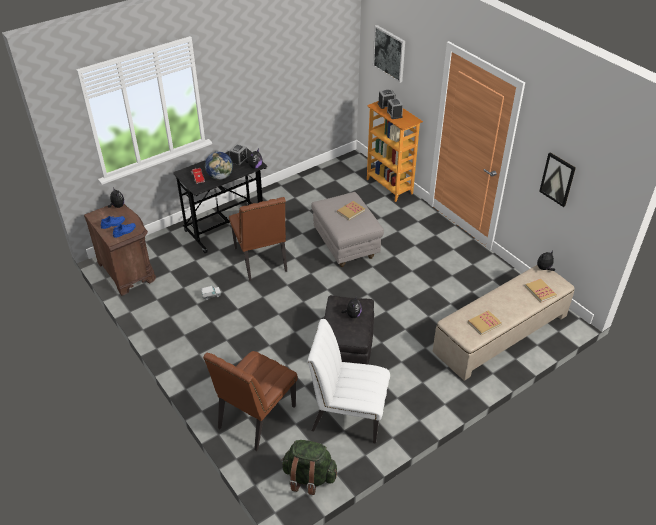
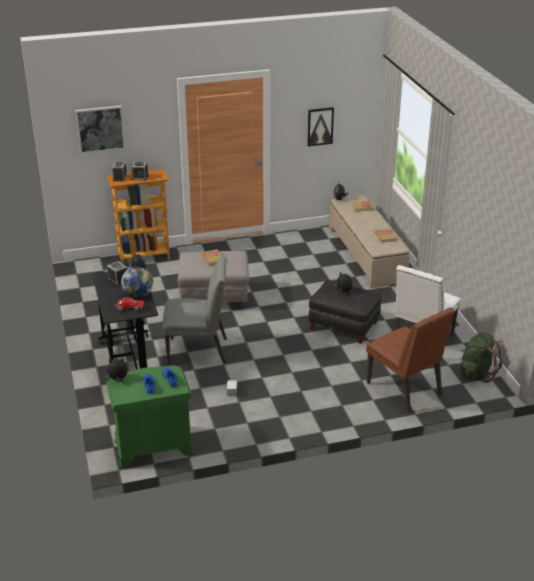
camera: 70 degrees left, 10 degrees down
(128, 270) = (152, 444): brown nightstand -> green nightstand
(260, 259) = (197, 351): brown chair -> grey chair

